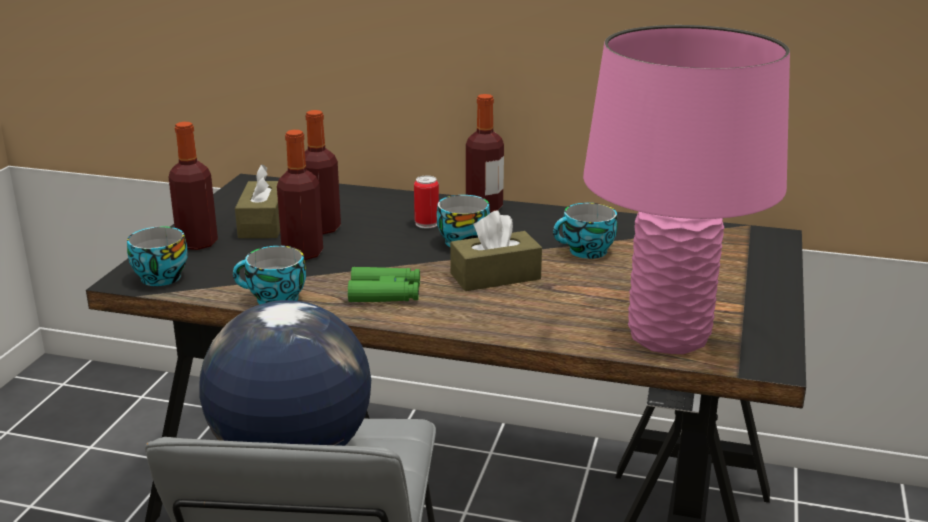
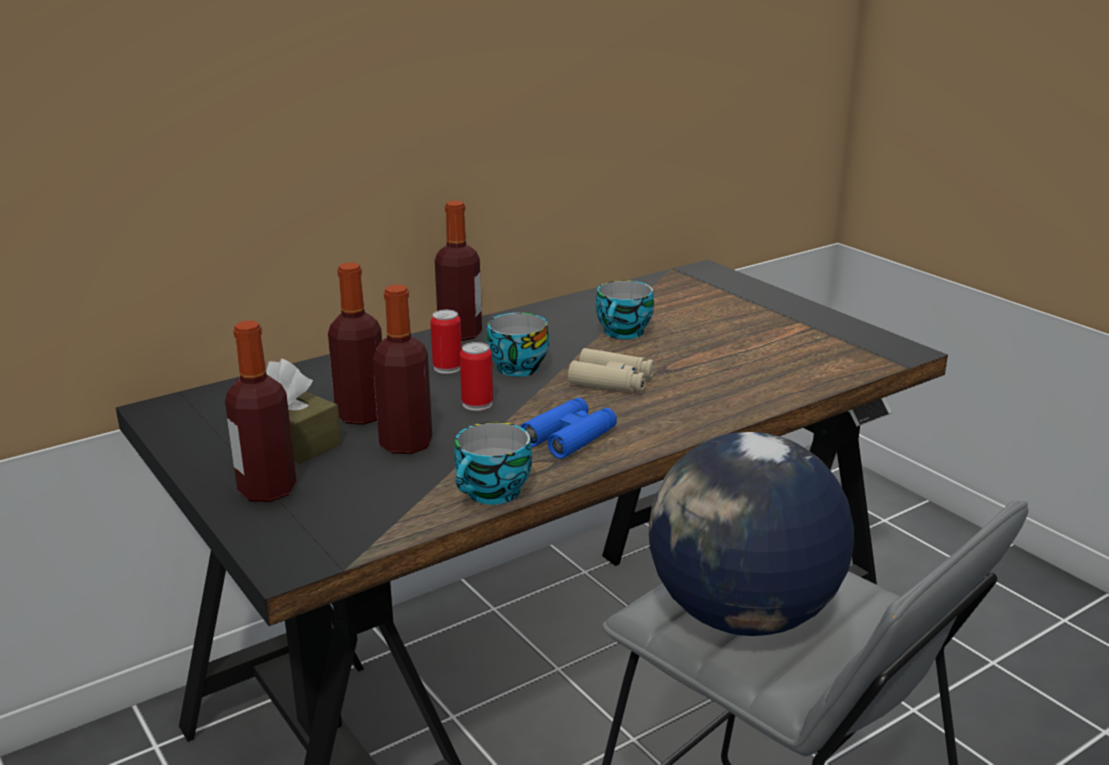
camera: 50 degrees left, 0 degrees up
(158, 277) = (317, 541): cup -> none
(385, 294) = (569, 437): green binoculars -> blue binoculars
(388, 251) = (477, 404): none -> can
(495, 276) = (612, 381): brown tissue box -> beige binoculars
(668, 336) = (817, 363): pink table lamp -> none

